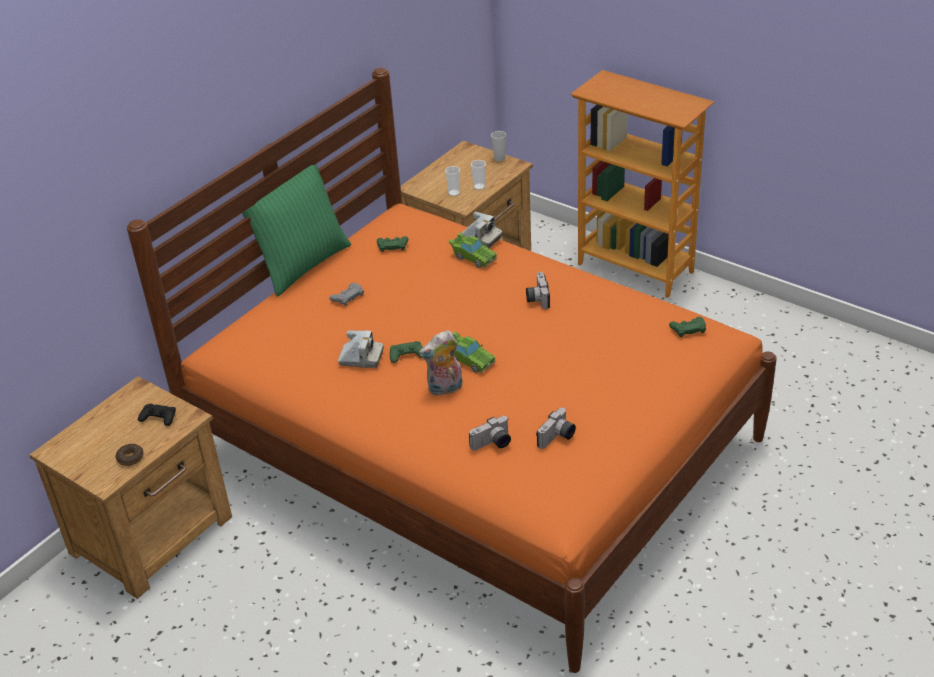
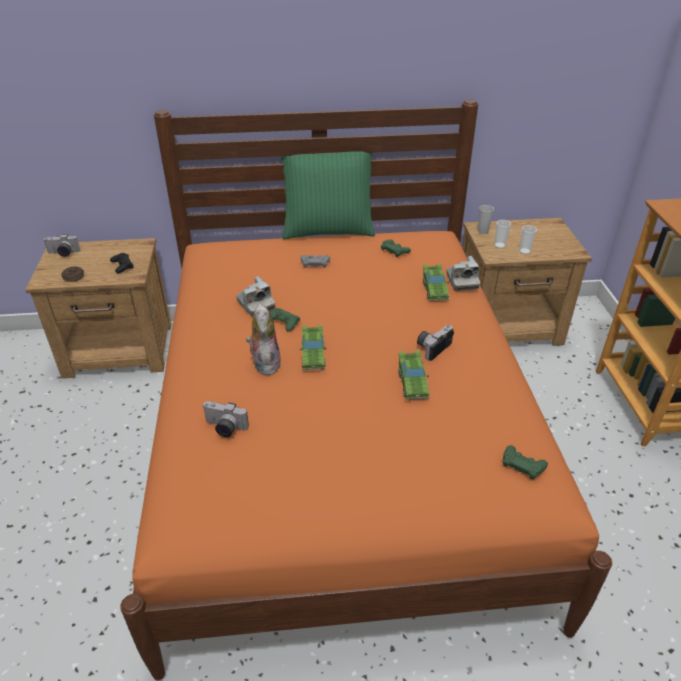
camera: 45 degrees right, 0 degrees up
(445, 389) = (264, 363): plush toy -> plush toy turned 60 degrees clockwise
(499, 158) = (569, 241): cup -> cup (483, 231)
(557, 438) = (271, 464): camera -> camera (63, 253)
(561, 329) = (412, 383): none -> green toy car

